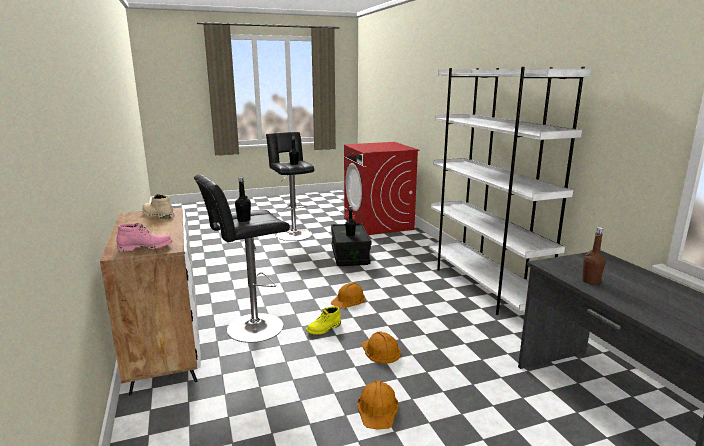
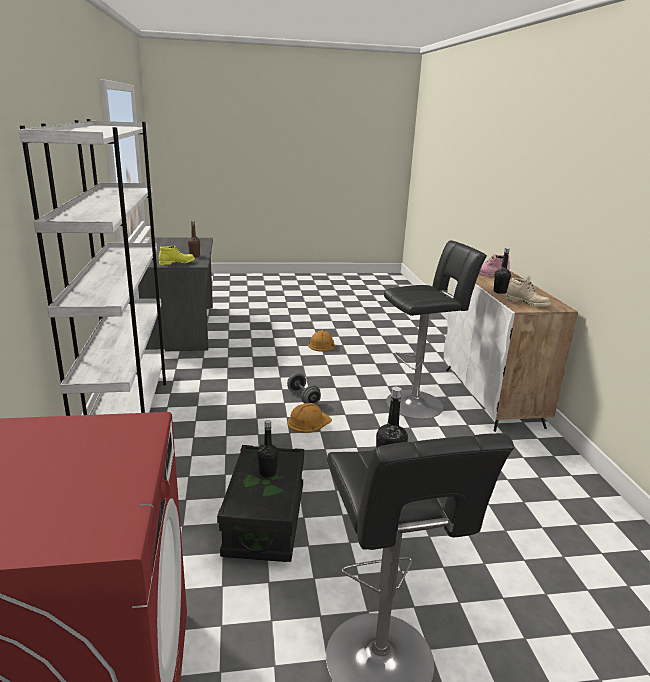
camera: 170 degrees left, 5 degrees up
(244, 220) = (430, 293): black bottle -> black bottle (499, 292)
(324, 329) = (345, 393): yellow boot -> yellow boot (177, 263)
(363, 319) = (303, 398): none -> grey dumbbell
(380, 351) = (302, 371): orange hard hat -> none

